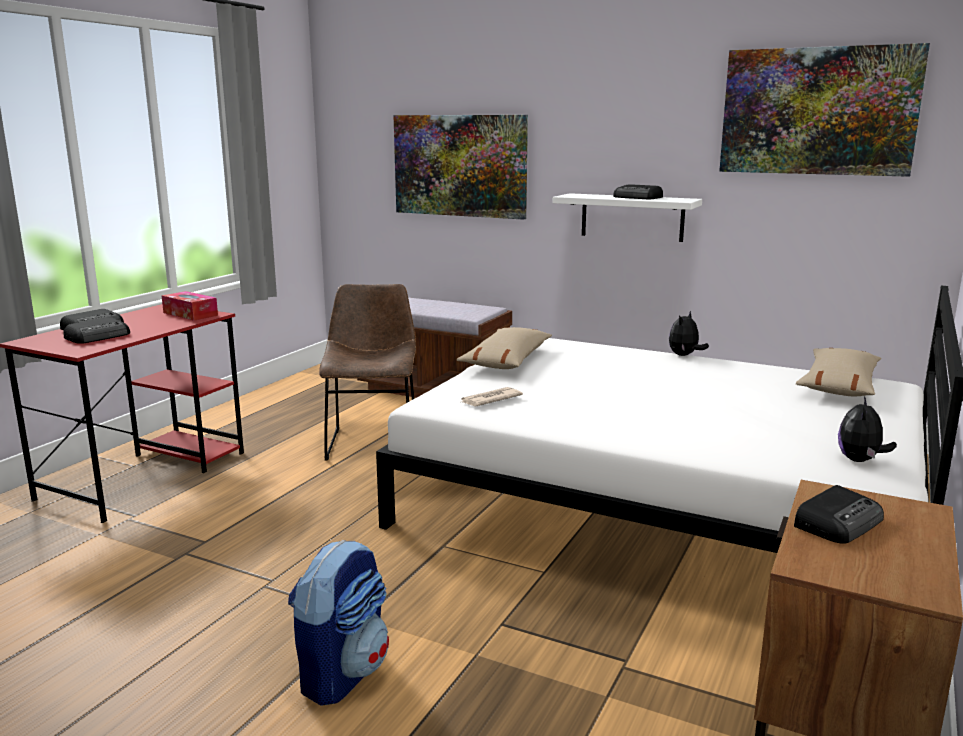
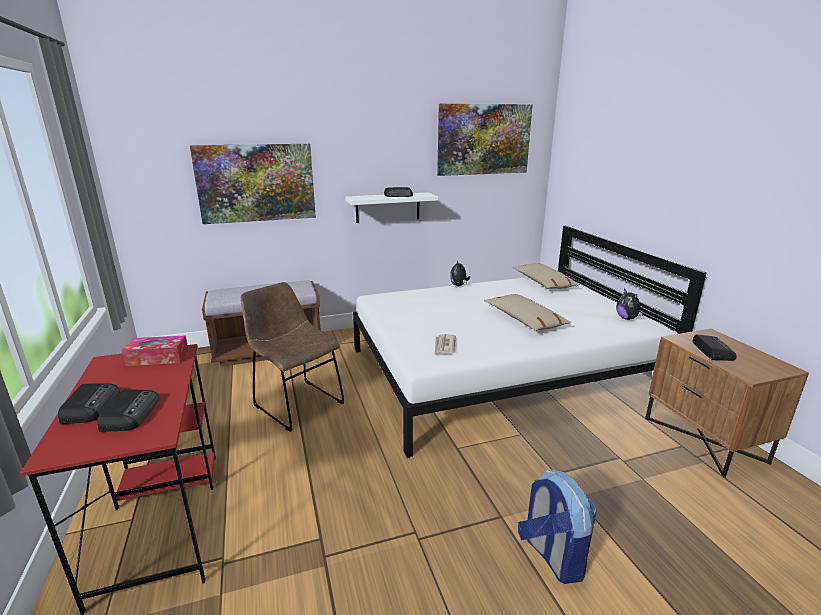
camera: 45 degrees left, 5 degrees up
(507, 360) = (390, 316): beige pillow -> beige pillow (524, 320)

